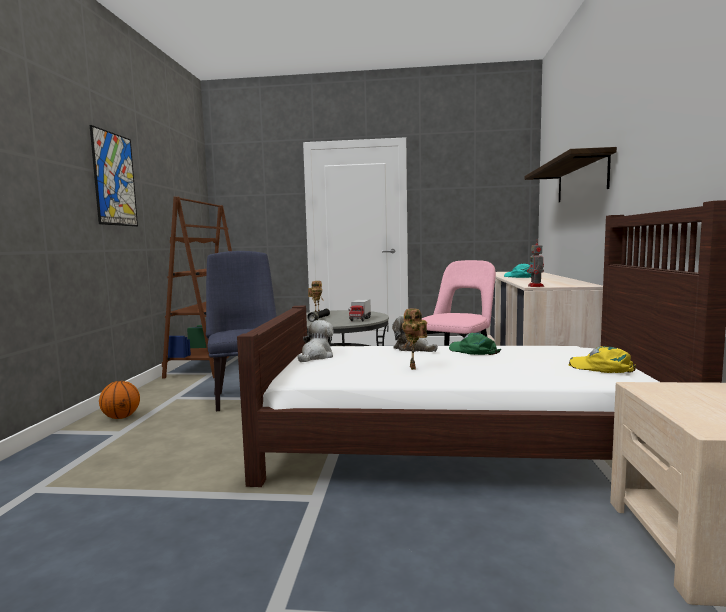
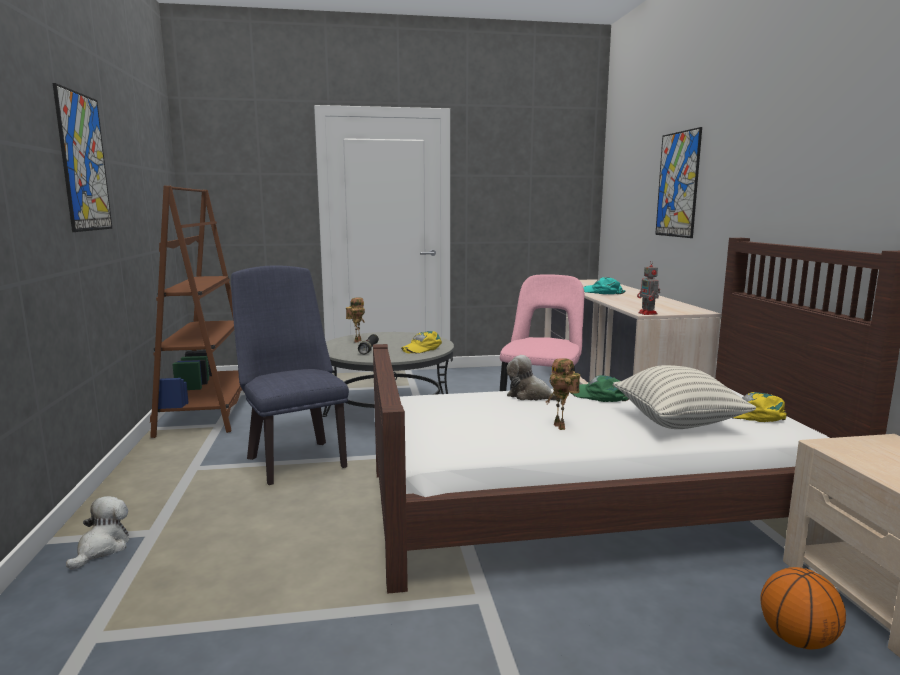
camera: 15 degrees left, 5 degrees up
(121, 417) = (136, 507): basketball -> basketball (797, 639)
(316, 356) = (426, 415): plush toy -> plush toy (102, 548)
(360, 319) = (422, 348): toy truck -> yellow cap
(521, 369) = (677, 422): none -> pillow
(581, 179) = (678, 184): shelf -> picture

